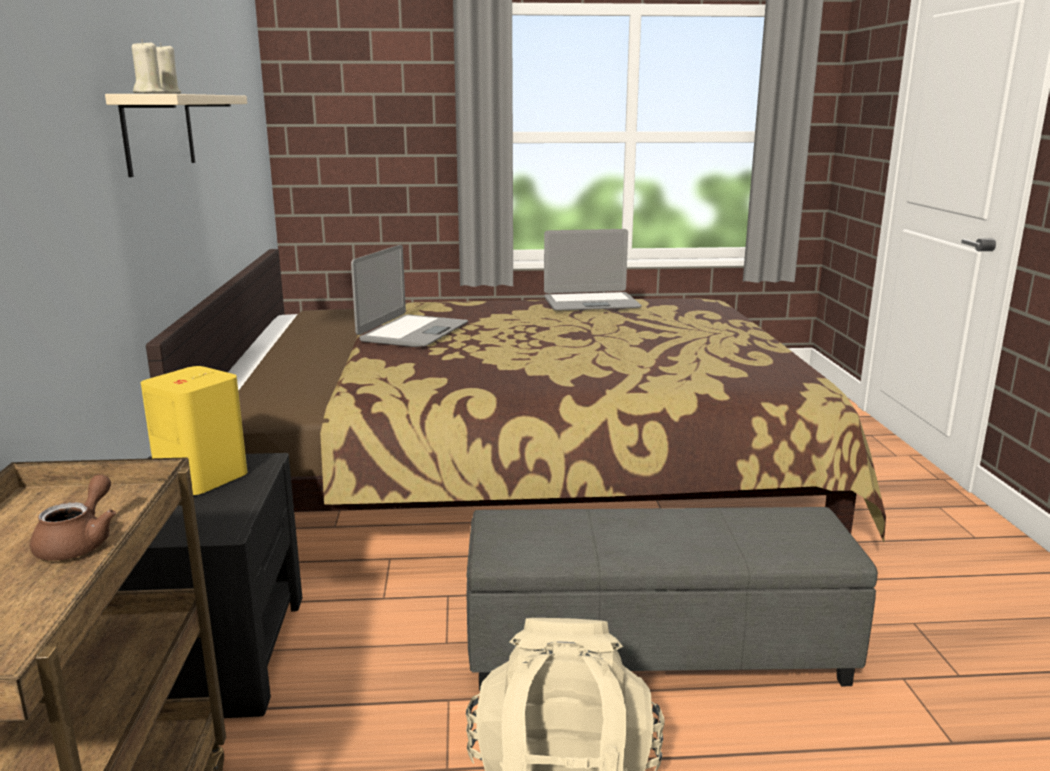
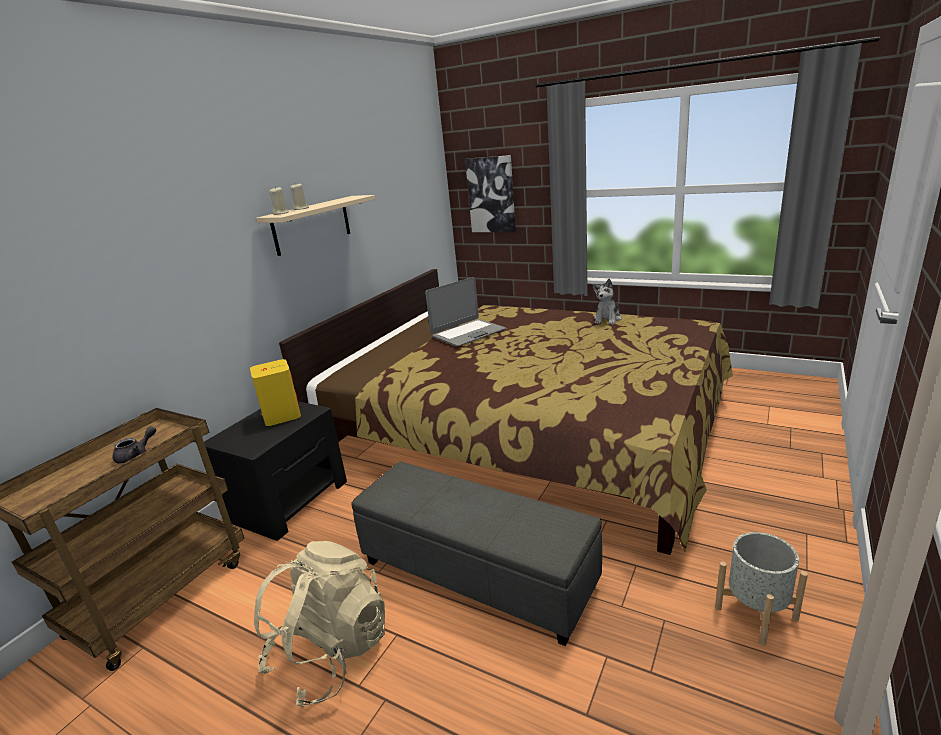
camera: 35 degrees right, 5 degrees up
(80, 543) = (136, 455): brown teapot -> grey teapot
(349, 135) = (491, 195): none -> picture
(591, 303) = (607, 319): laptop -> plush toy
(981, 587) = (756, 613): none -> grey planter

